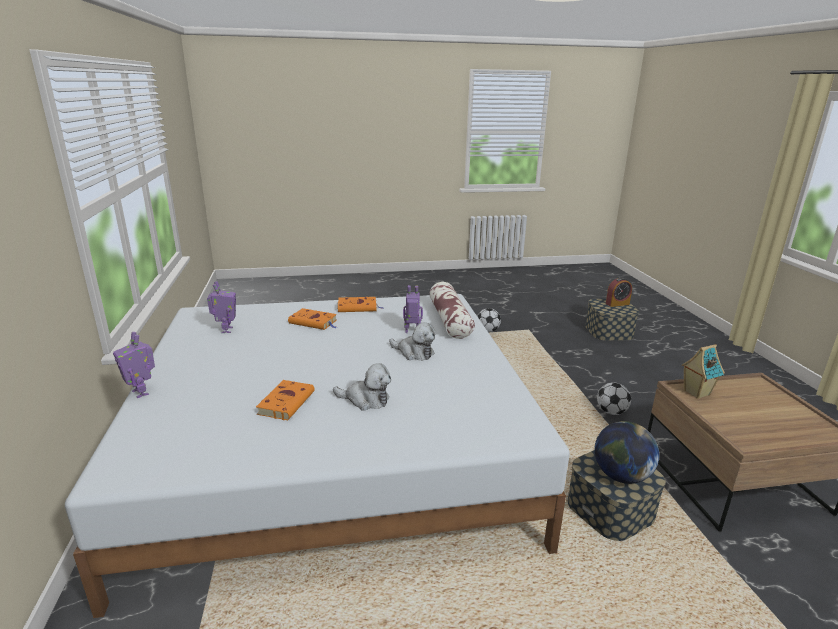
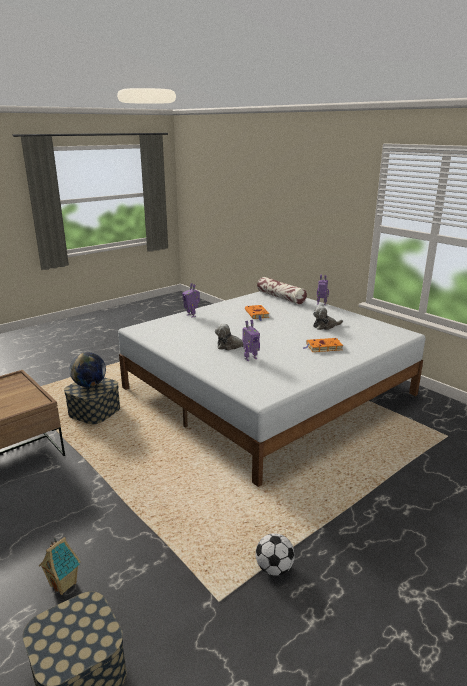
camera: 150 degrees right, 0 degrees up
(226, 330) = (358, 330): toy robot -> toy robot (191, 315)
(358, 307) = (318, 366): orange book -> none
(366, 400) = (224, 322): plush toy -> plush toy (325, 326)
(449, 320) = (236, 375): pillow -> pillow (281, 297)
(611, 412) = (88, 482): football -> none
(617, 304) = (63, 648): alarm clock -> none
(695, 392) = (29, 403): toy house -> toy house (64, 584)

